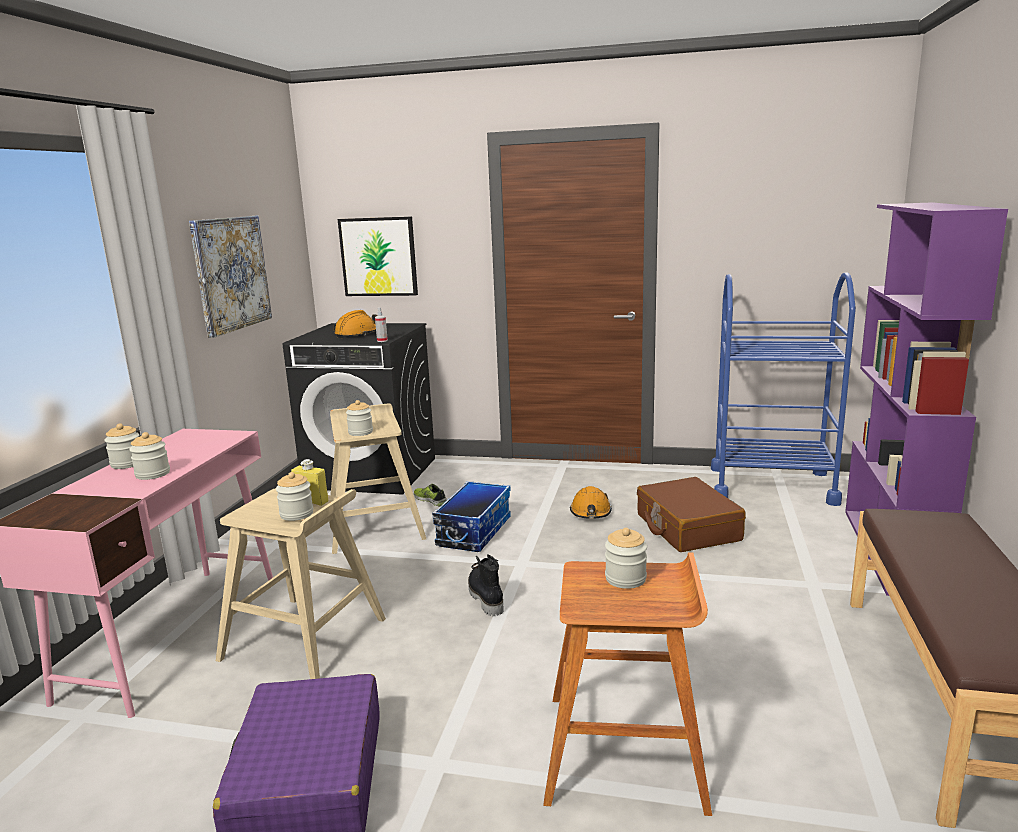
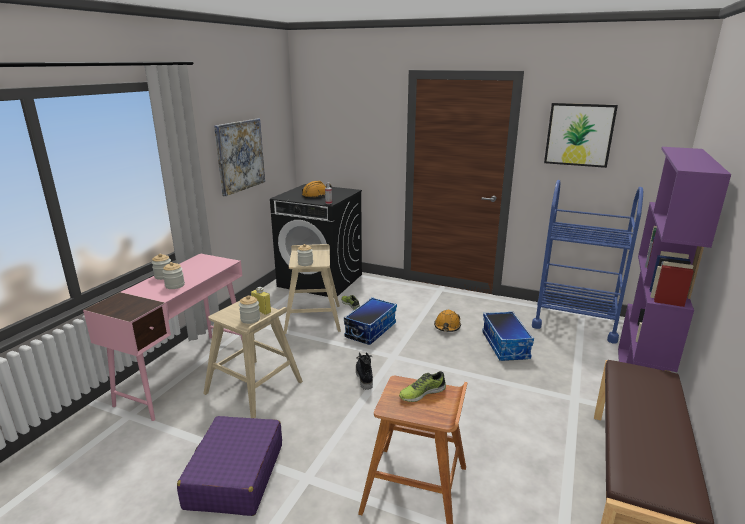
camera: 10 degrees right, 5 degrees up
(378, 257) = (336, 144): picture -> picture (579, 135)
(625, 579) = (422, 393): jar -> shoe
(687, 528) = (506, 346): brown suitcase -> storage box

